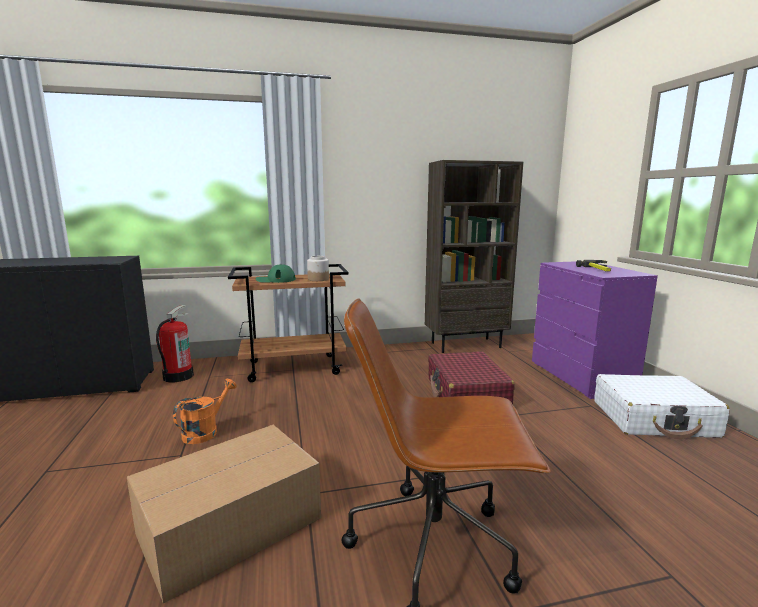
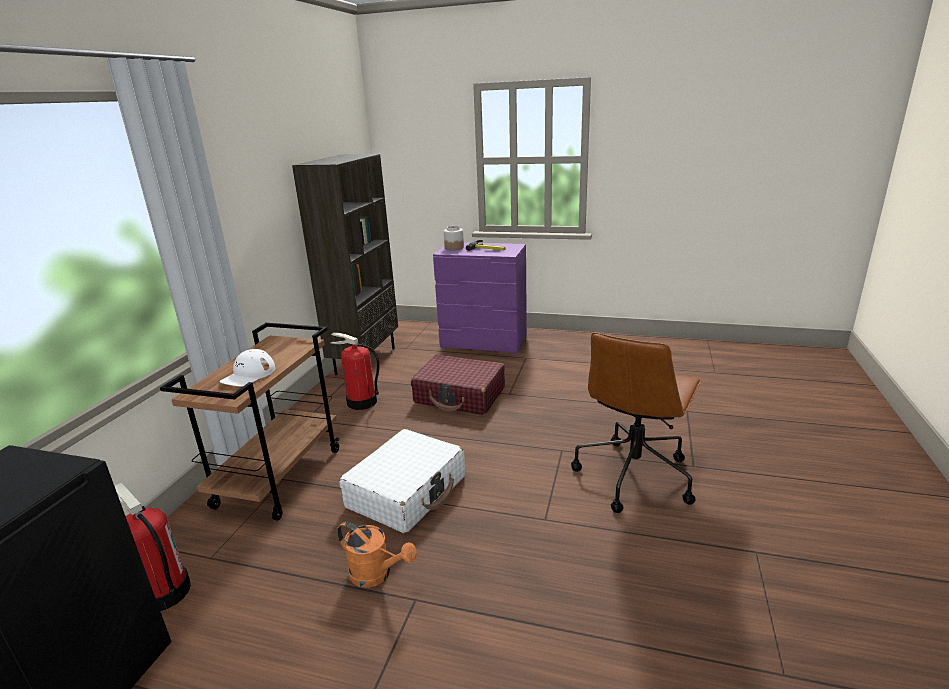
camera: 60 degrees left, 10 degrees up
(205, 431) = (377, 574): orange watering can -> orange watering can turned 150 degrees clockwise
(227, 526) = (561, 573): cardboard box -> none
(275, 280) = (248, 375): green cap -> white cap
(318, 279) = (289, 350): jar -> jar (454, 247)
(406, 362) = (361, 402): none -> fire extinguisher
(654, 419) = (560, 347): white suitcase -> white suitcase (407, 492)

